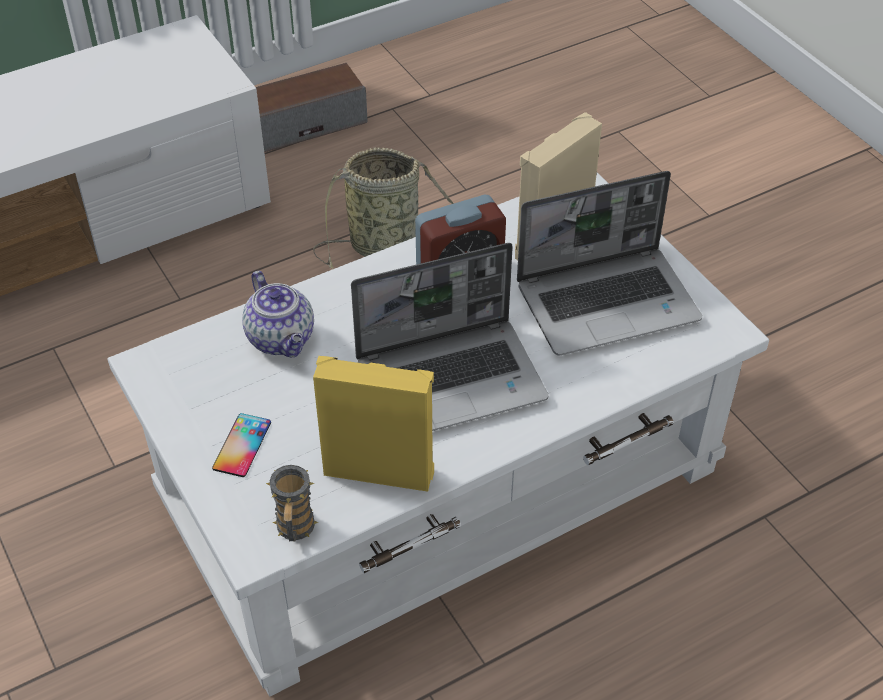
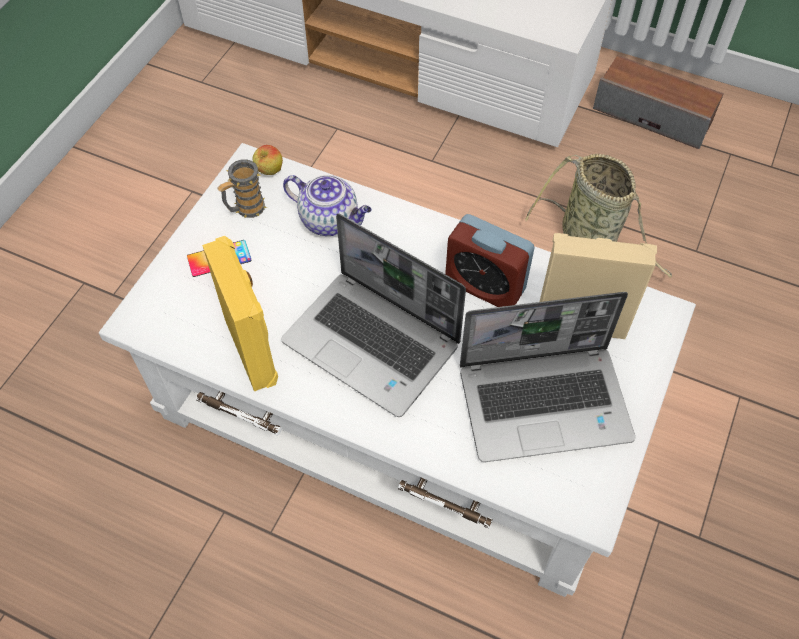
camera: 55 degrees right, 10 degrees up
(171, 354) = (269, 171): none -> apple
(282, 339) = (330, 220): teapot -> teapot turned 90 degrees counterclockwise
(295, 530) = (166, 333): mug -> mug (245, 209)
(608, 301) = (546, 402): laptop -> laptop turned 45 degrees counterclockwise

